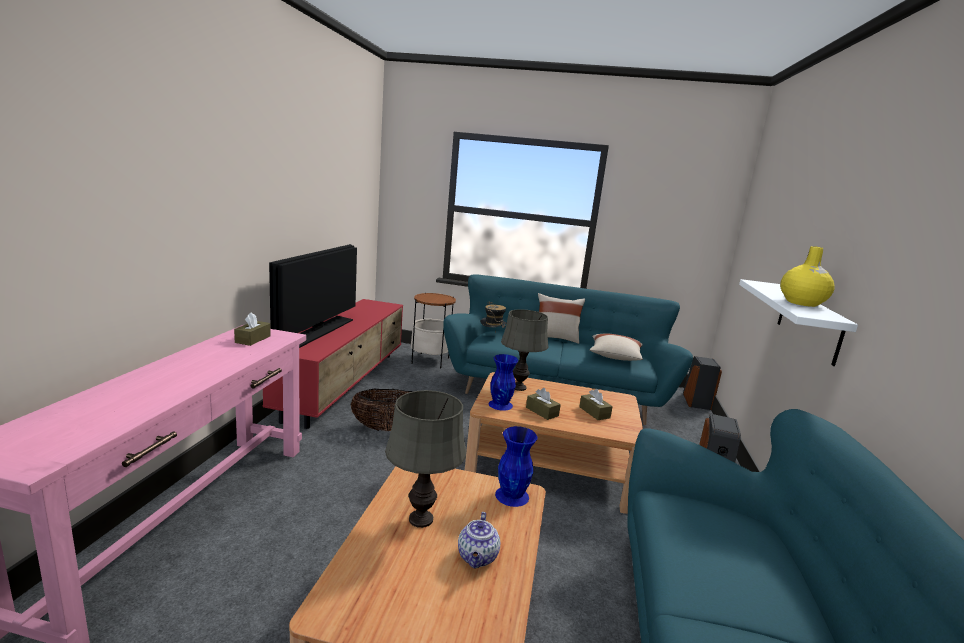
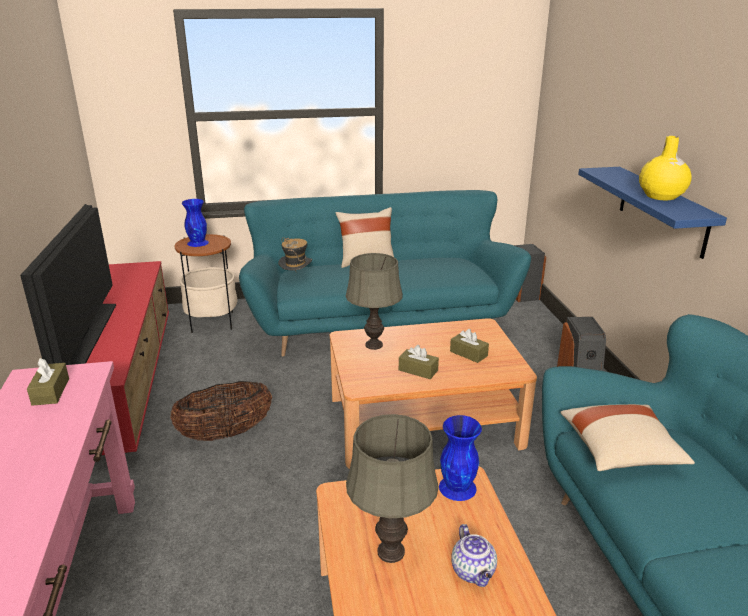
camera: 20 degrees left, 10 degrees up
(500, 404) = (370, 375): blue vase -> blue vase (197, 242)
(614, 357) = (443, 271): beige pillow -> beige pillow (621, 452)
(808, 322) = (662, 210): white shelf -> blue shelf

